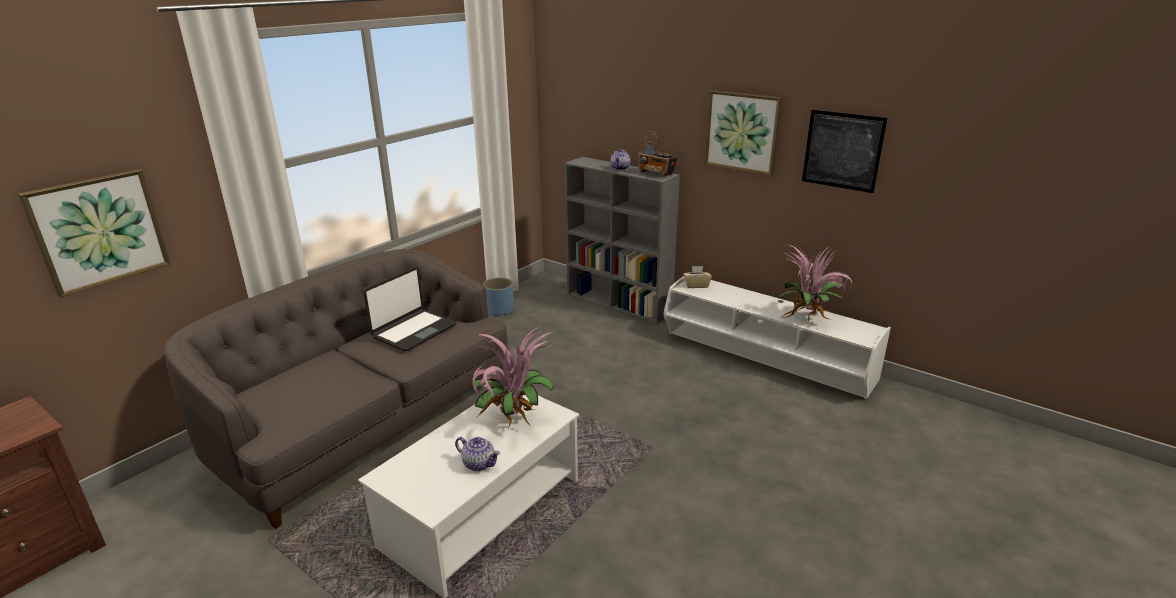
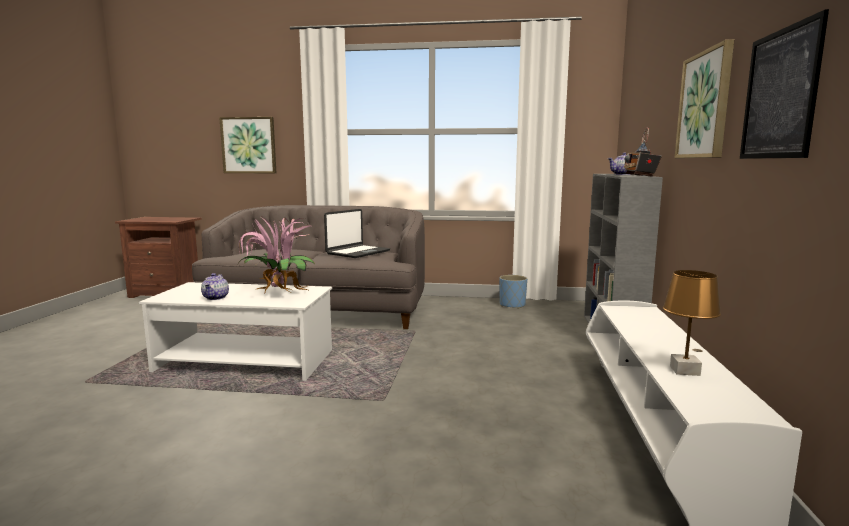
camera: 60 degrees right, 15 degrees down
(413, 331) = (357, 252): laptop -> laptop turned 60 degrees counterclockwise
(696, 285) = (634, 311): beige tissue box -> none
(809, 319) = (684, 371): potted plant -> brown table lamp

